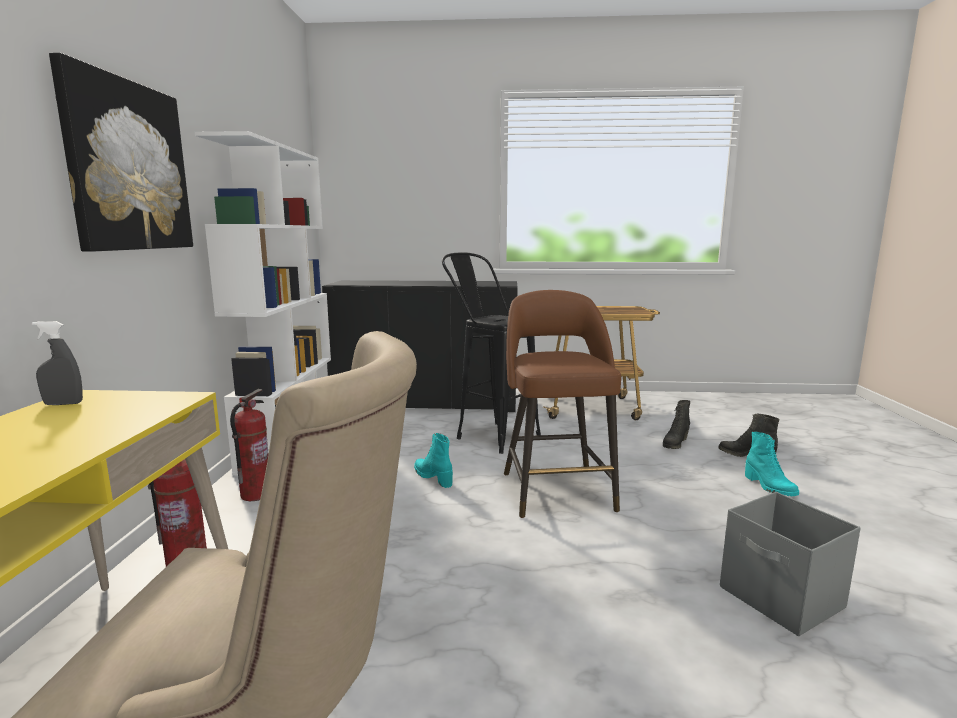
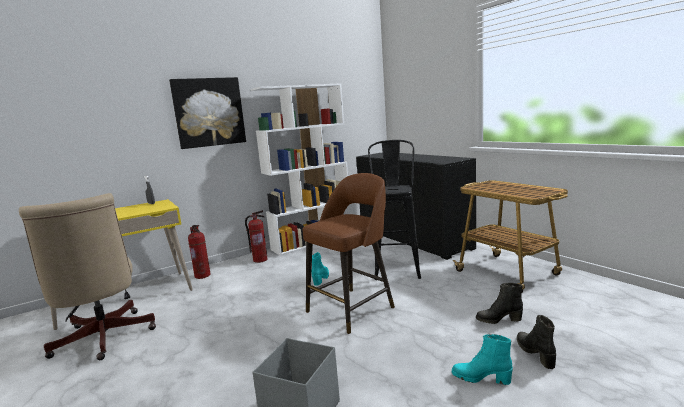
camera: 55 degrees right, 0 degrees up
(769, 487) = (481, 378): turquoise boot -> turquoise boot turned 75 degrees clockwise

